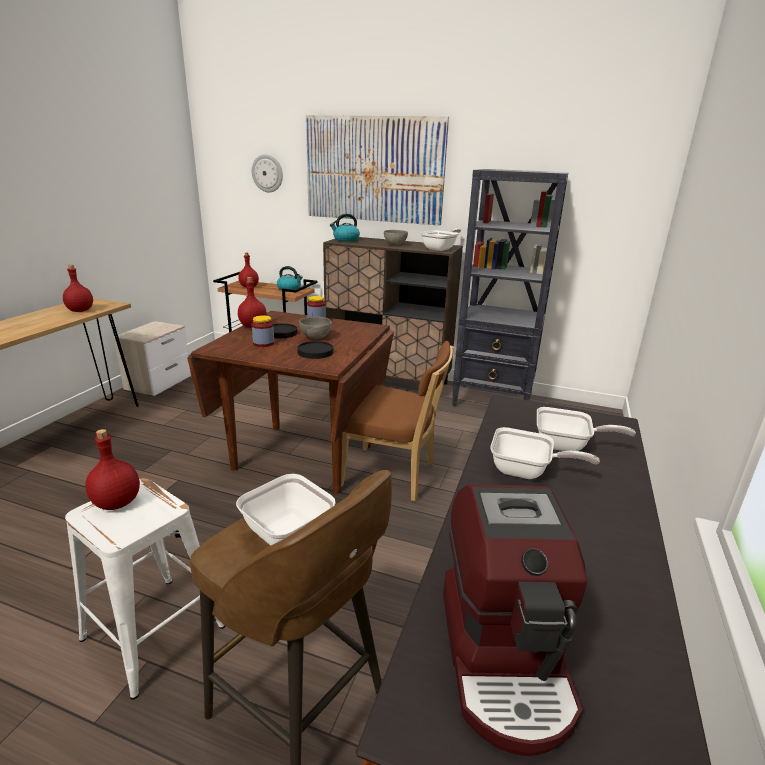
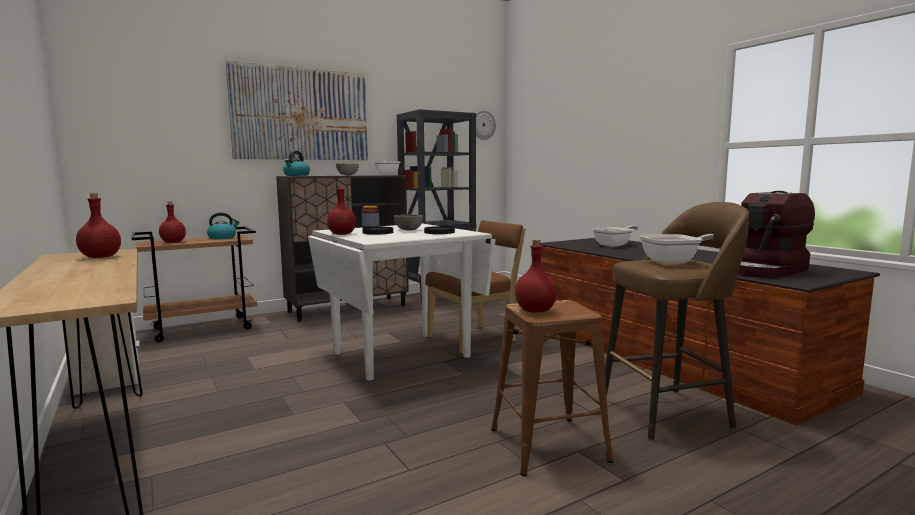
camera: 50 degrees left, 15 degrees down
(152, 633) = (549, 445): white stool -> brown stool
(263, 343) = (391, 235): jar -> none
(267, 173) = (173, 116): wall clock -> wall clock (483, 125)
(304, 456) = (400, 354): brown dining table -> white dining table
(505, 657) = (766, 271): coffee machine -> coffee machine turned 105 degrees clockwise
(526, 471) = (631, 251): frying pan -> none

